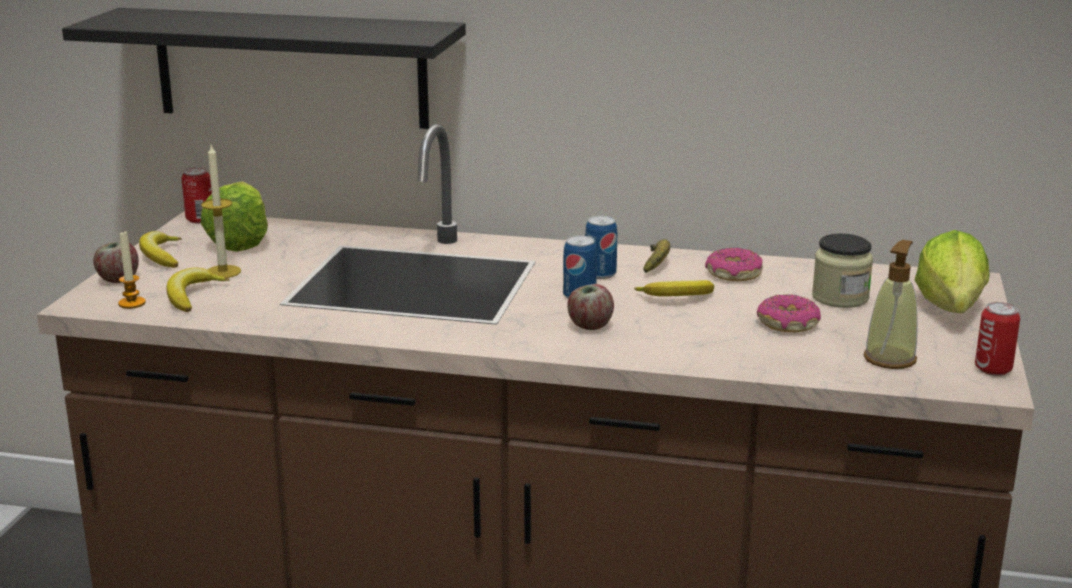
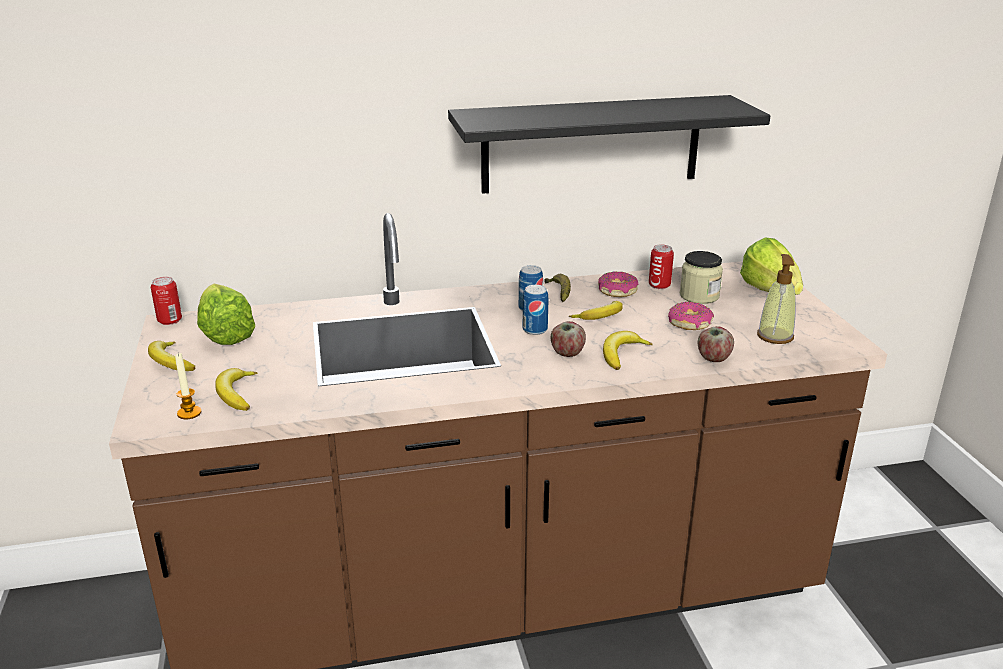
camera: 25 degrees left, 5 degrees up
(118, 279) = (153, 393): apple -> apple (713, 358)
(223, 272) = (240, 366): candle -> none
(290, 68) = (235, 181): black shelf -> black shelf (591, 144)
(656, 340) = (622, 354): none -> banana
(993, 369) = (837, 330): can -> can (659, 285)

